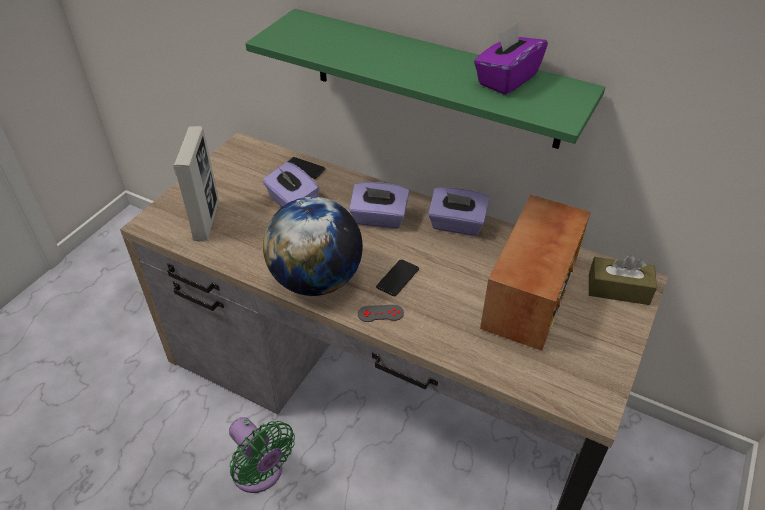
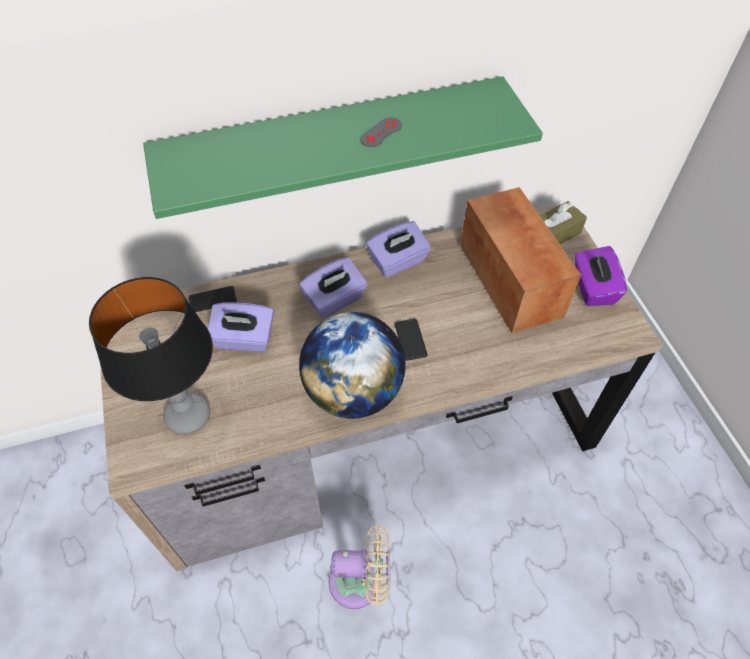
camera: 45 degrees left, 10 degrees up
(206, 220) = (187, 416): picture frame -> table lamp
(260, 473) = (361, 582): green fan -> beige fan
(380, 313) = (433, 378): grey game controller -> grey game controller (381, 132)
(506, 79) = (433, 111): purple tissue box -> purple tissue box (592, 288)

